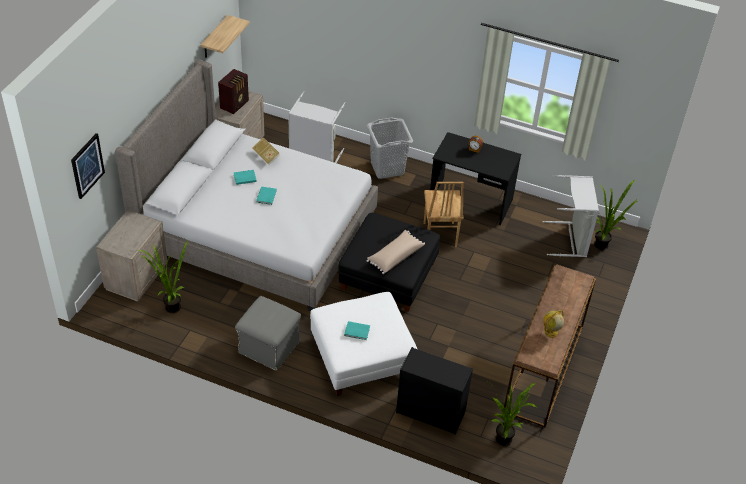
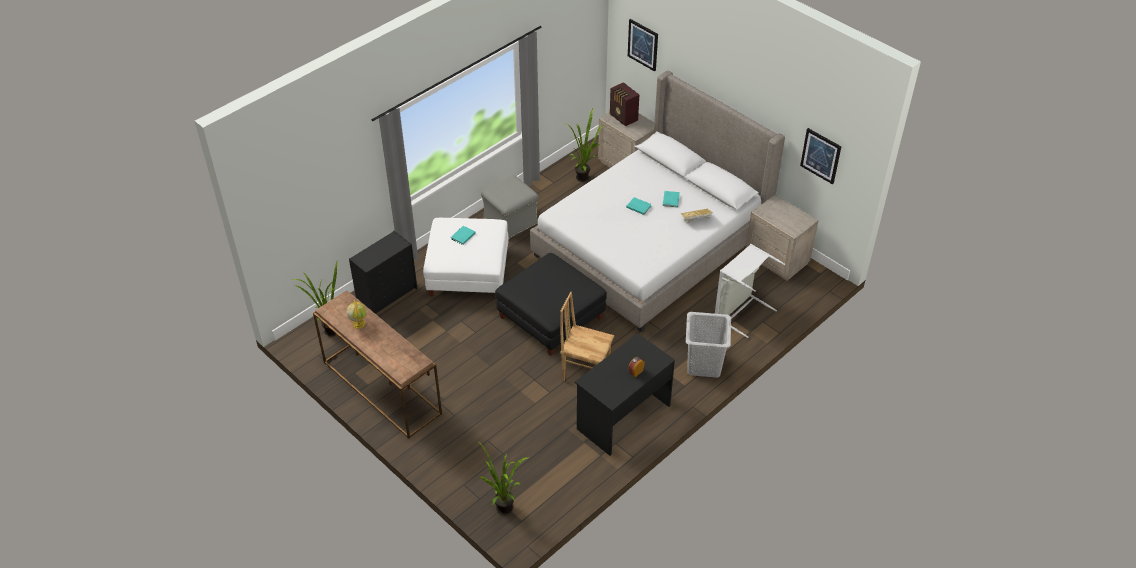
camera: 115 degrees right, 0 degrees up
(214, 38) = (821, 155): shelf -> picture
(235, 104) = (784, 216): radio -> radio (623, 118)
(395, 256) = (534, 285): beige pillow -> none
(570, 239) = (526, 483): grey laundry basket -> none

